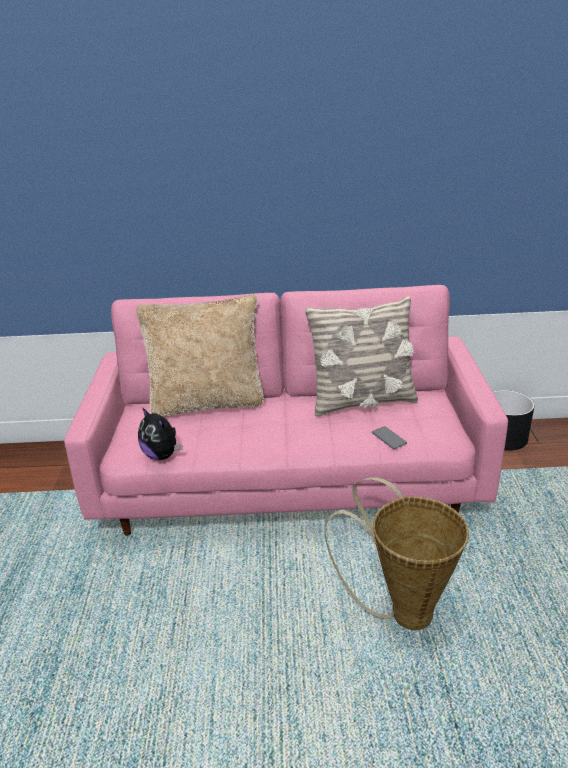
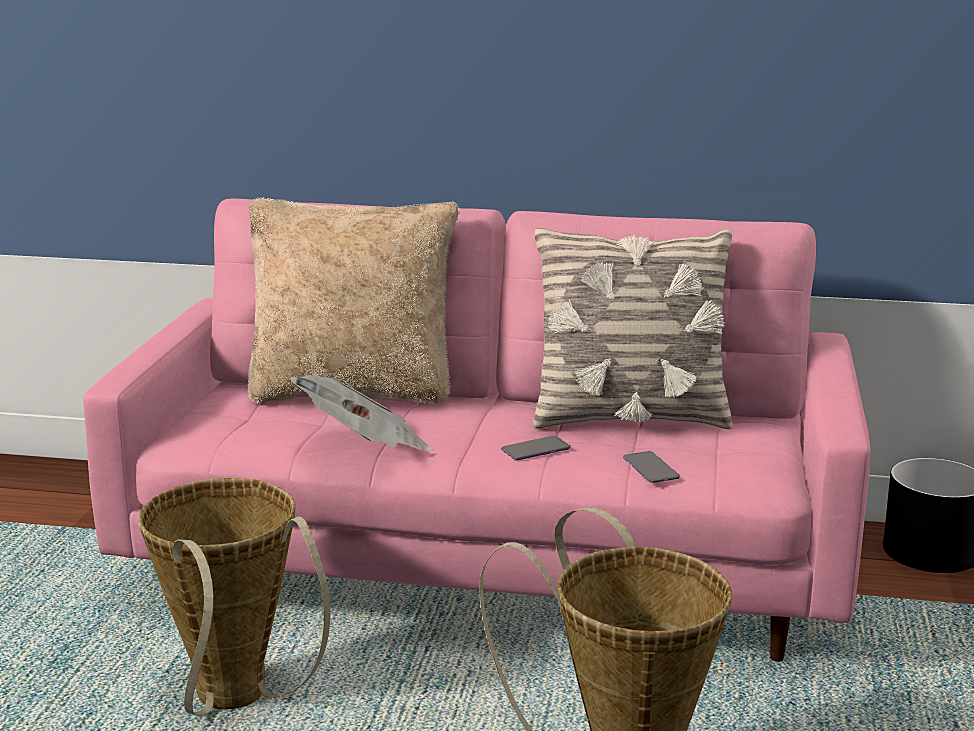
camera: 10 degrees right, 10 degrees down
(162, 455) = (244, 448): plush toy -> none
(185, 598) = (236, 702): none -> basket
(230, 445) = (365, 447): none -> newspaper
(323, 433) = (535, 450): none -> phone

